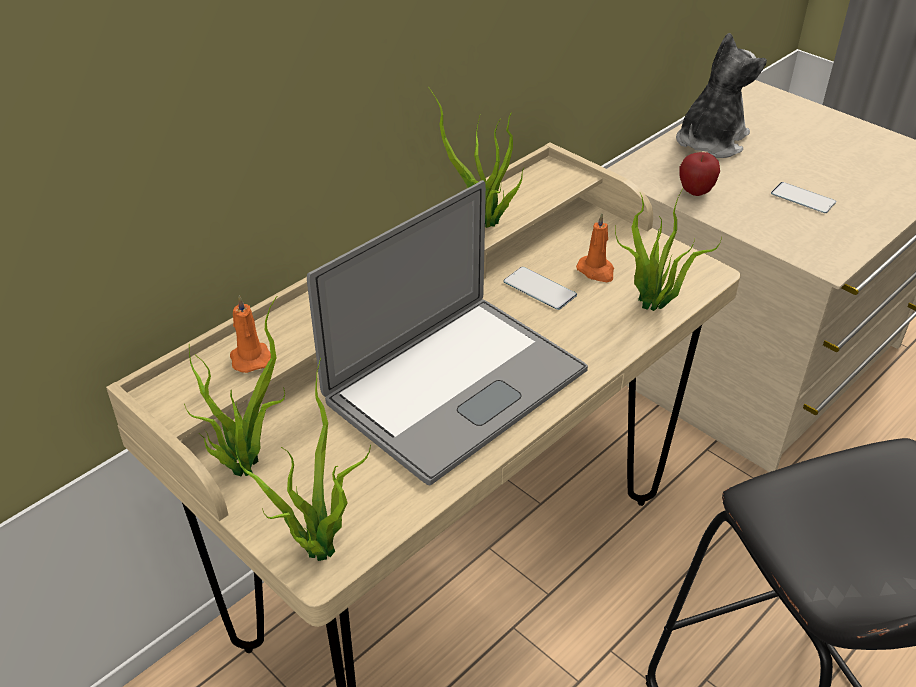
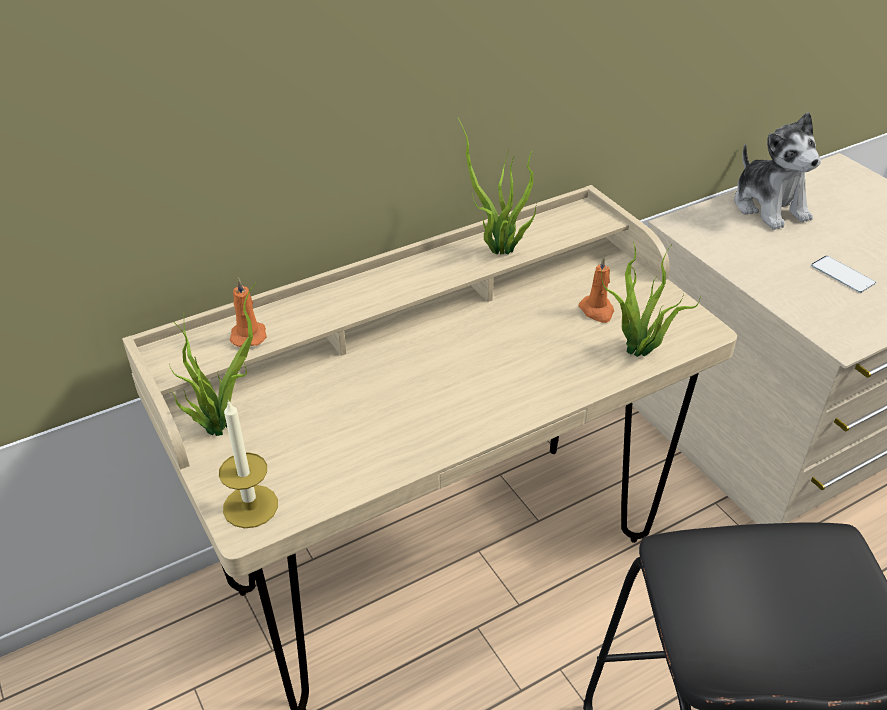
camera: 15 degrees right, 0 degrees up
(316, 544) = (250, 506): potted plant -> candle
(456, 385) = (425, 392): laptop -> none
(539, 289) = (537, 318): phone -> none
(695, 192) = (735, 252): apple -> none
(710, 141) = (769, 206): plush toy -> plush toy turned 105 degrees clockwise

